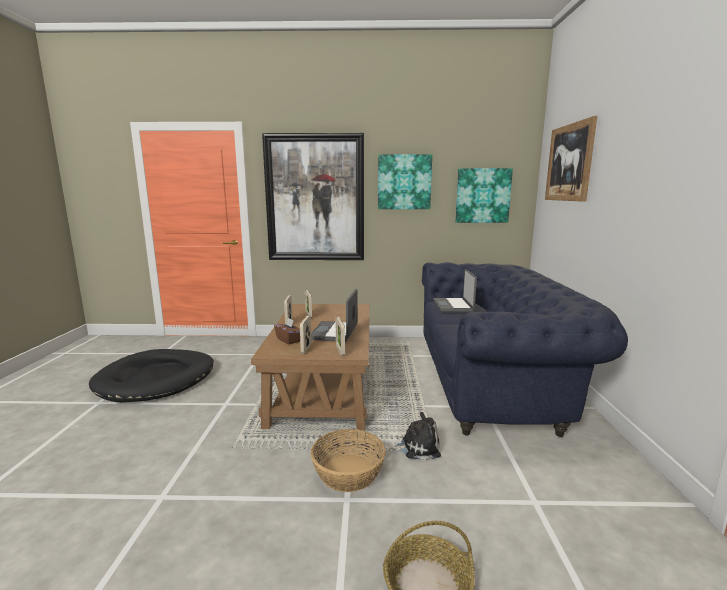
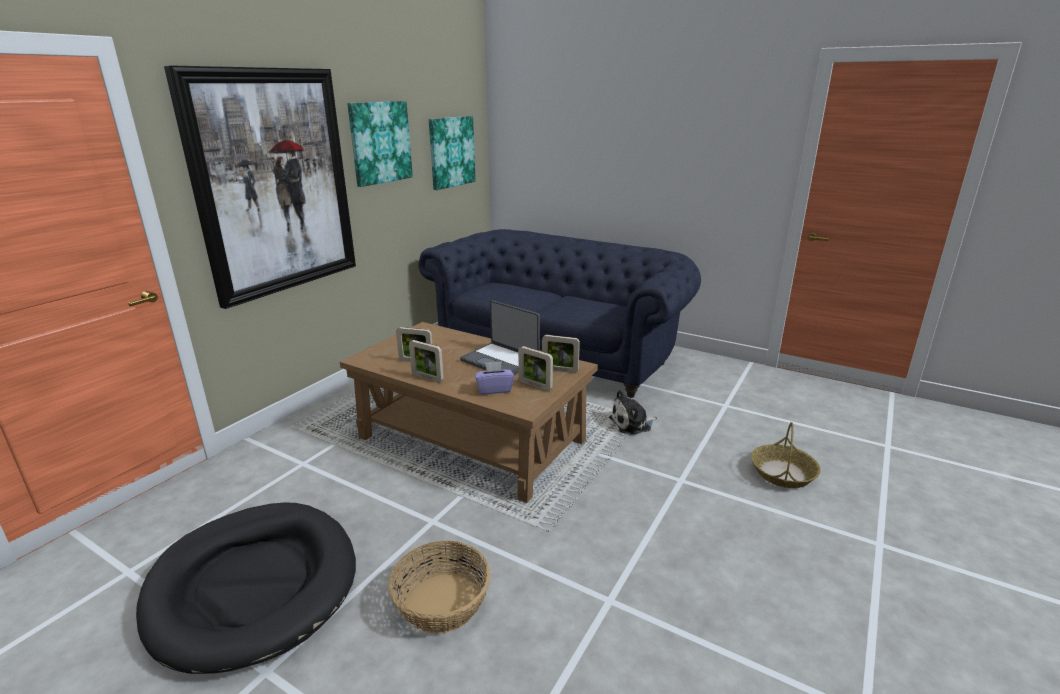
camera: 60 degrees left, 10 degrees up
(289, 340) = (494, 389): brown tissue box -> purple tissue box
(348, 472) = (645, 469): basket -> basket (441, 603)
(417, 447) = (632, 424): plush toy -> plush toy turned 135 degrees counterclockwise
(454, 306) = (504, 290): laptop -> none
(569, 163) = (553, 115): picture -> none

